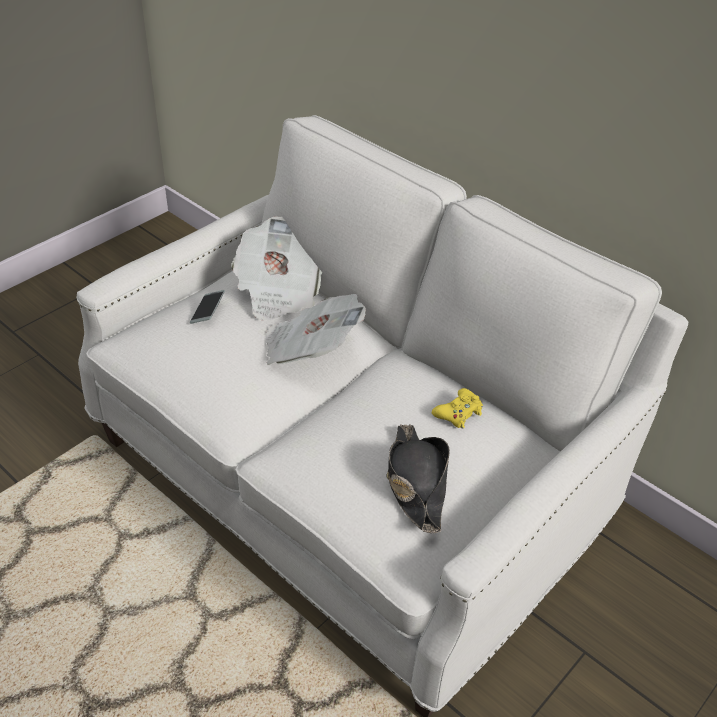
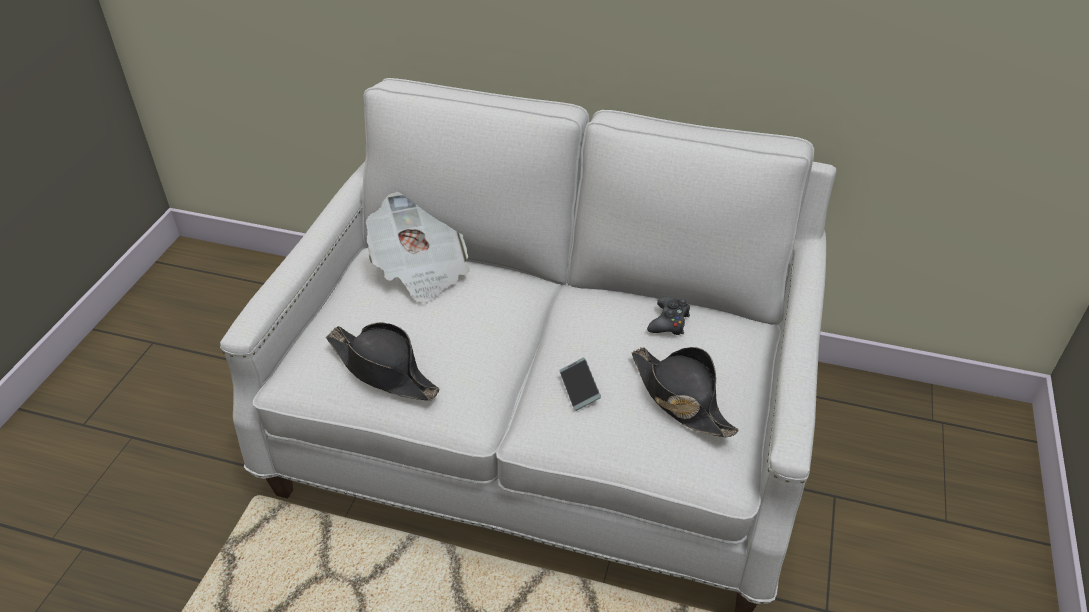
camera: 25 degrees left, 0 degrees up
(189, 361) = (383, 370): none -> black hat
(208, 311) = (364, 313): phone -> phone (579, 388)
(310, 349) = (494, 314): newspaper -> none
(458, 413) = (669, 322): yellow game controller -> black game controller

